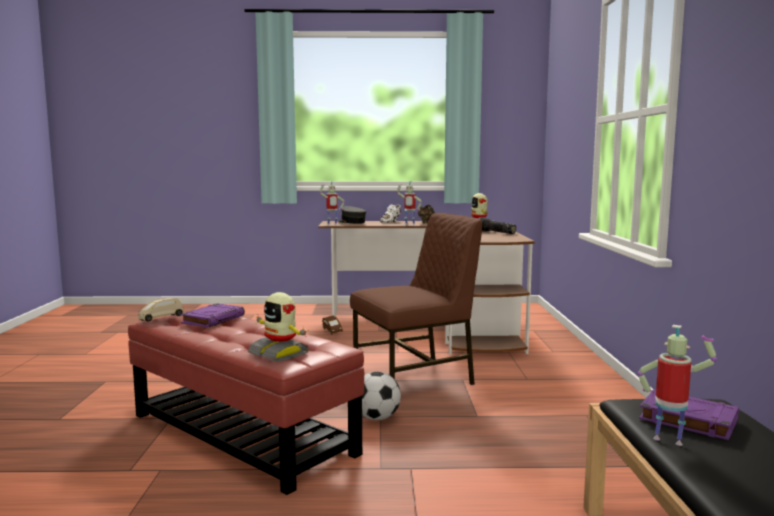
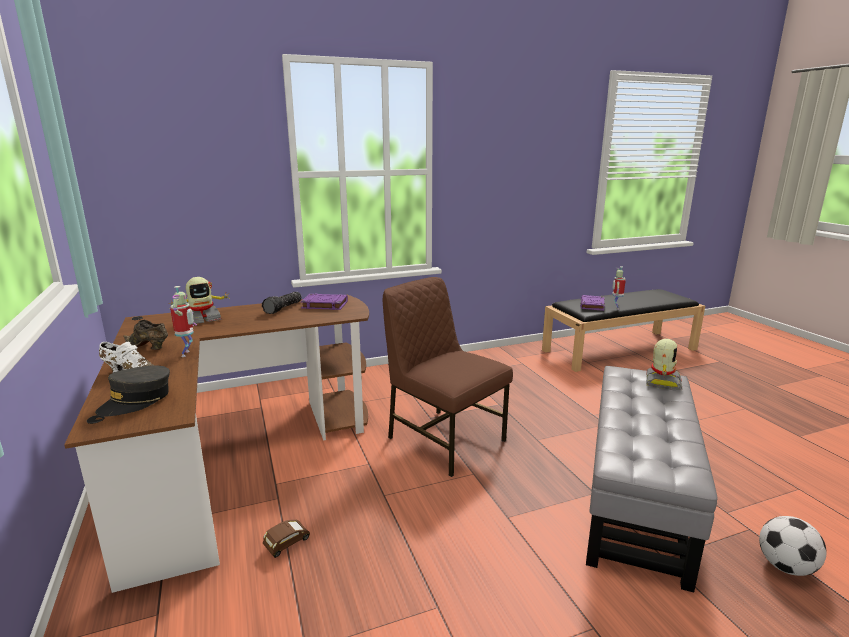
camera: 110 degrees left, 10 degrees up
(161, 319) = (680, 473): beige toy car -> none
(213, 319) = (637, 438): purple book -> purple book (324, 305)
(242, 433) = (635, 496): red ottoman -> grey ottoman
(332, 225) = (181, 411): toy robot -> none
(377, 418) = (541, 440): football -> football (785, 566)

